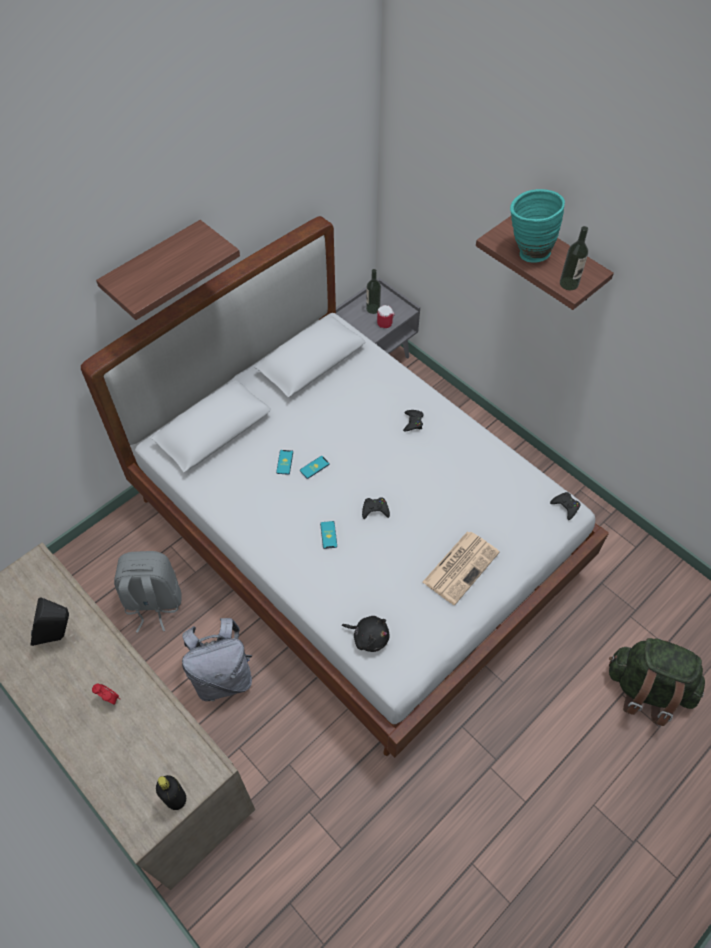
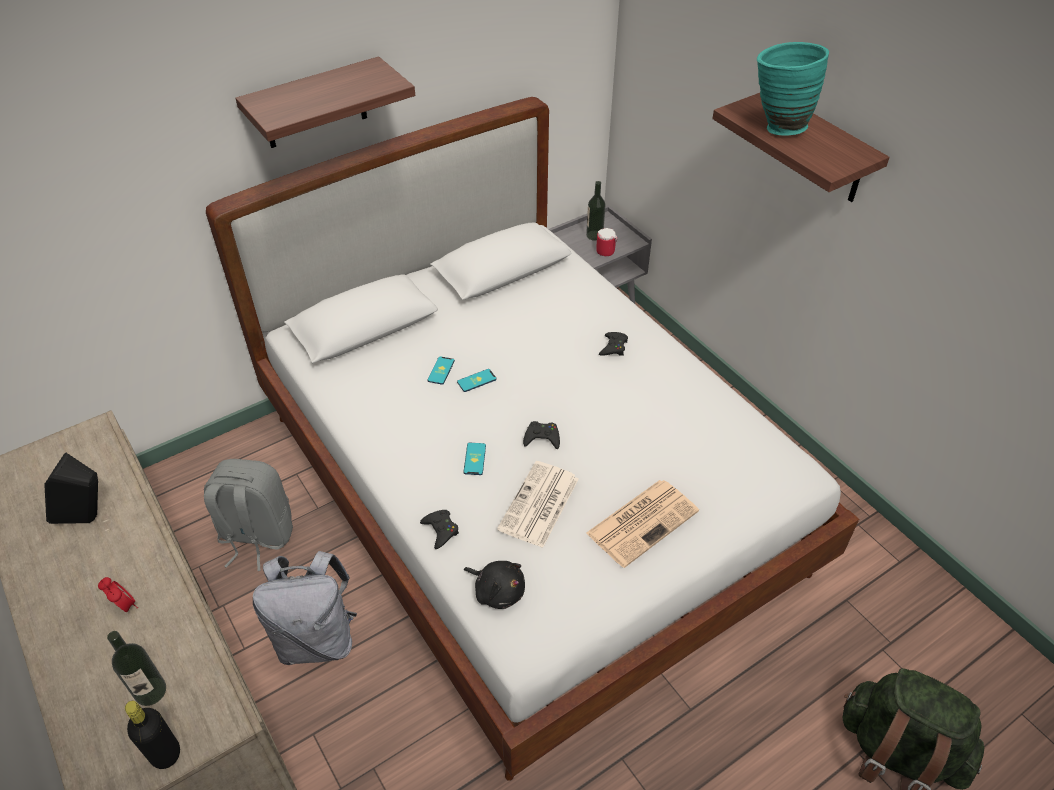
camera: 10 degrees right, 10 degrees down
(384, 566) = (539, 505): none -> newspaper
(565, 506) = (800, 469): black game controller -> black game controller (440, 530)
(569, 283) = (827, 161): bottle -> bottle (150, 691)

